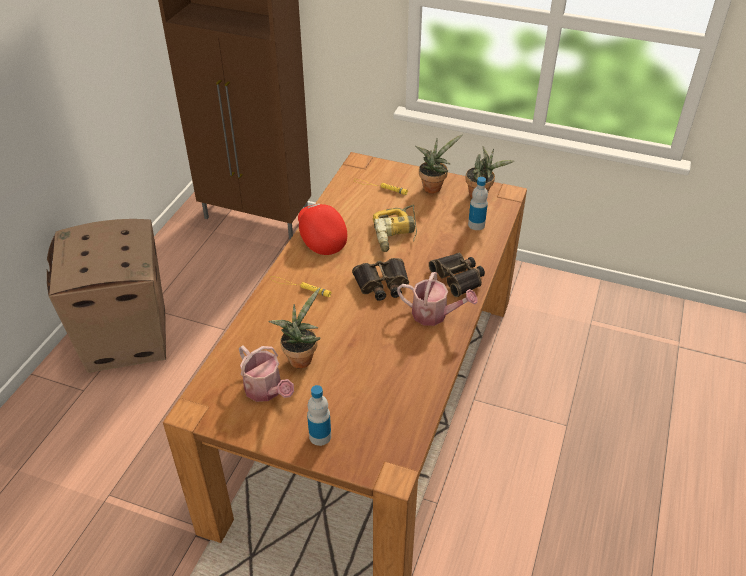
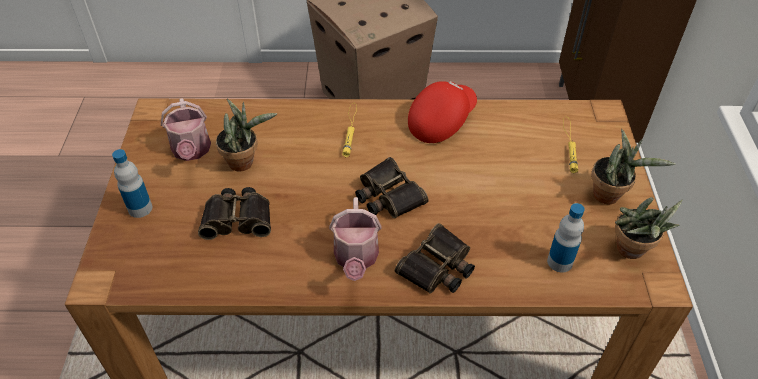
camera: 70 degrees right, 5 degrees up
(266, 391) = (191, 151): watering can -> watering can turned 45 degrees counterclockwise
(363, 372) = (238, 218): none -> binoculars
(396, 234) = (487, 184): power drill -> none

